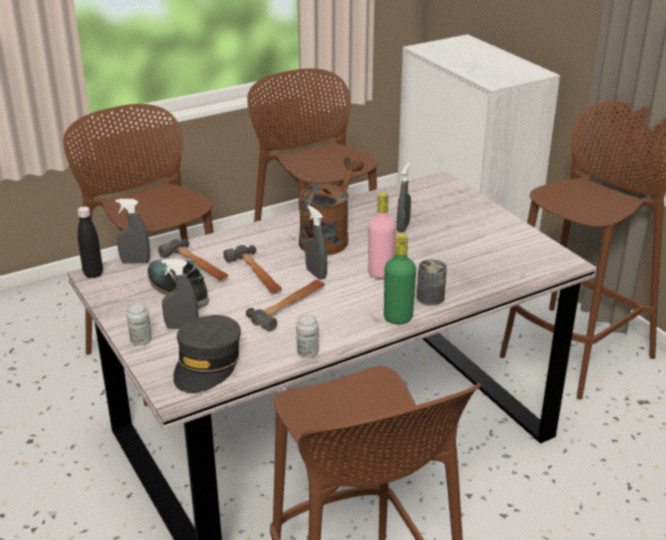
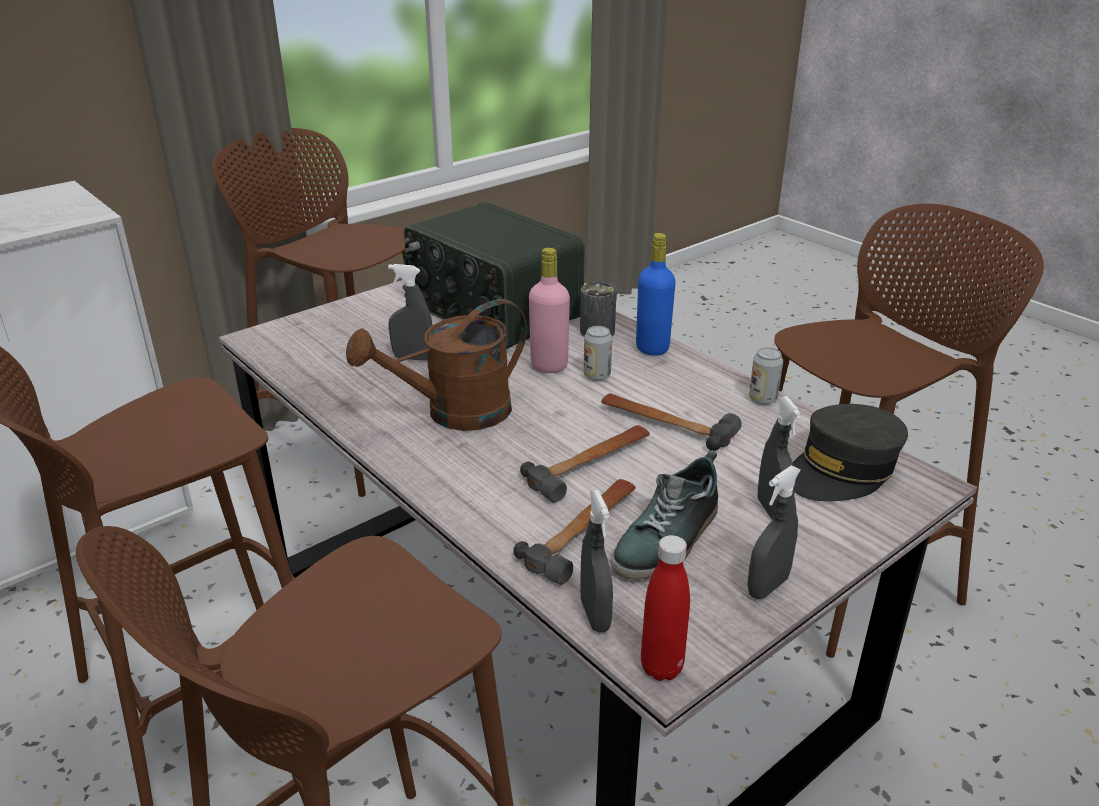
camera: 100 degrees left, 0 degrees up
(93, 274) = (661, 667): black bottle -> red bottle
(141, 340) = (832, 545): can -> can (597, 375)
(207, 364) = (842, 470): grey cap -> grey cap turned 135 degrees clockwise
(316, 274) = (568, 413): grey spray bottle -> grey spray bottle (767, 587)
(328, 237) = (454, 414): brown watering can -> brown watering can turned 45 degrees counterclockwise
(398, 318) = (652, 348): green bottle -> blue bottle
(471, 258) = (492, 311): none -> radio

